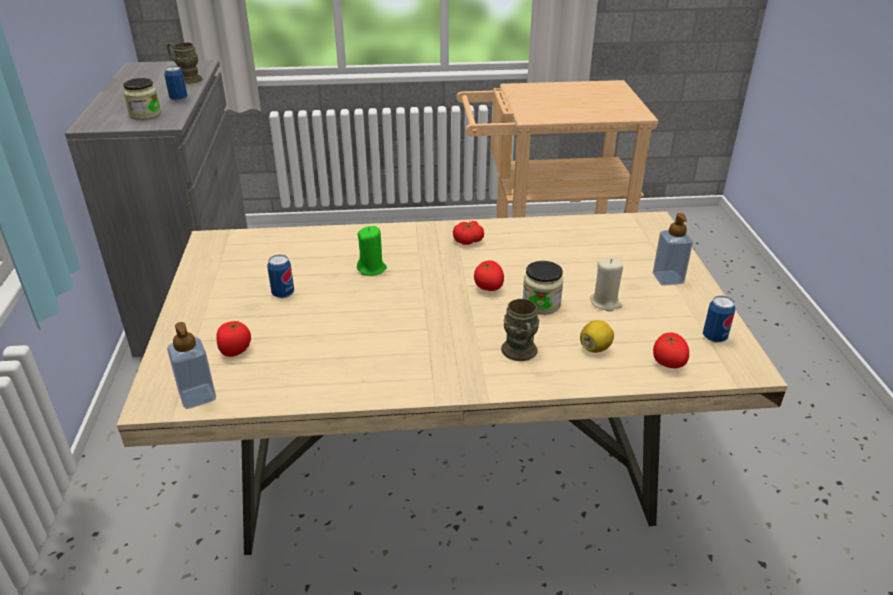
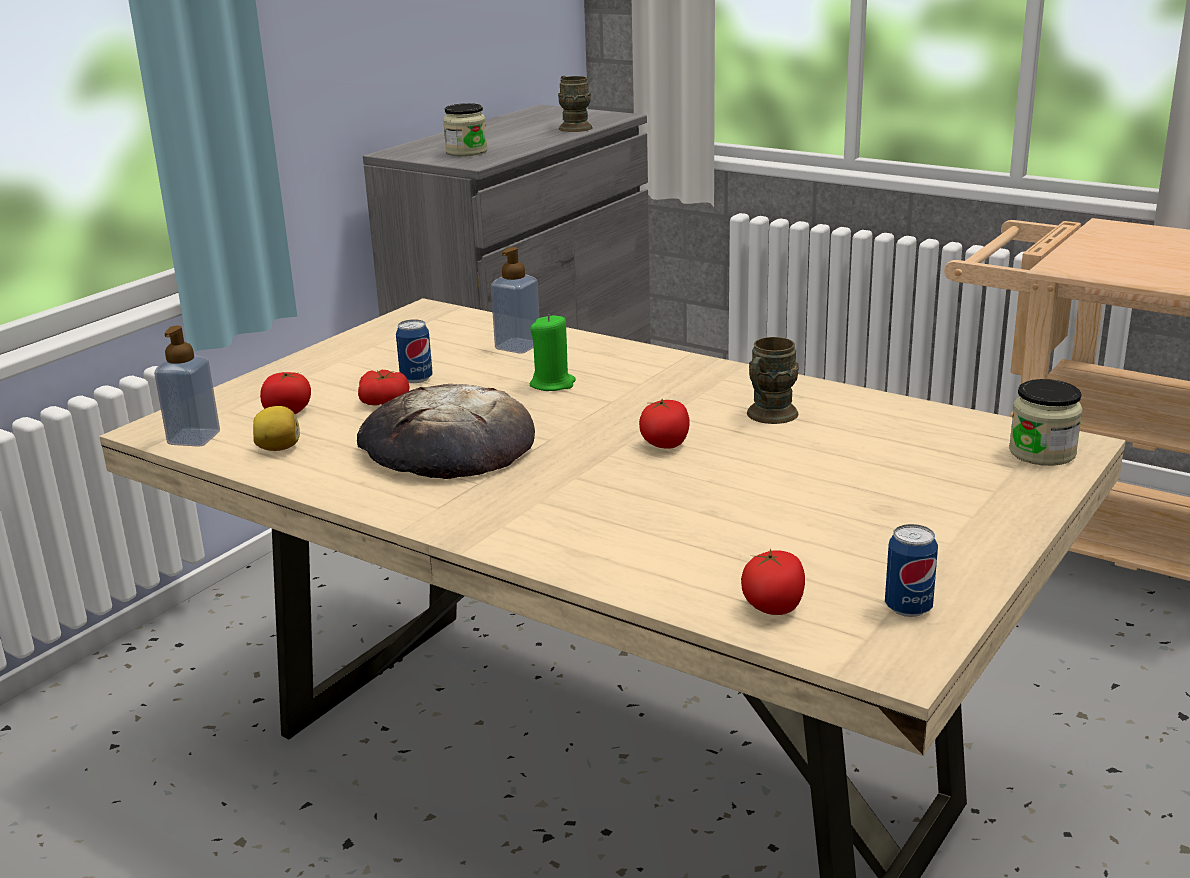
camera: 40 degrees right, 10 degrees down
(178, 99) = (527, 144): can -> none
(374, 334) = (447, 445): none -> bread
(468, 240) = (727, 389): tomato -> tomato (384, 402)
(521, 354) = (583, 523): brown mug -> brown mug (768, 417)
(541, 304) = (705, 483): jar -> jar (1042, 453)
(595, 348) = (695, 553): lemon -> lemon (279, 448)
(605, 303) = (803, 512): beige candle -> none
(668, 278) = (962, 517): soap dispenser -> soap dispenser (518, 347)

